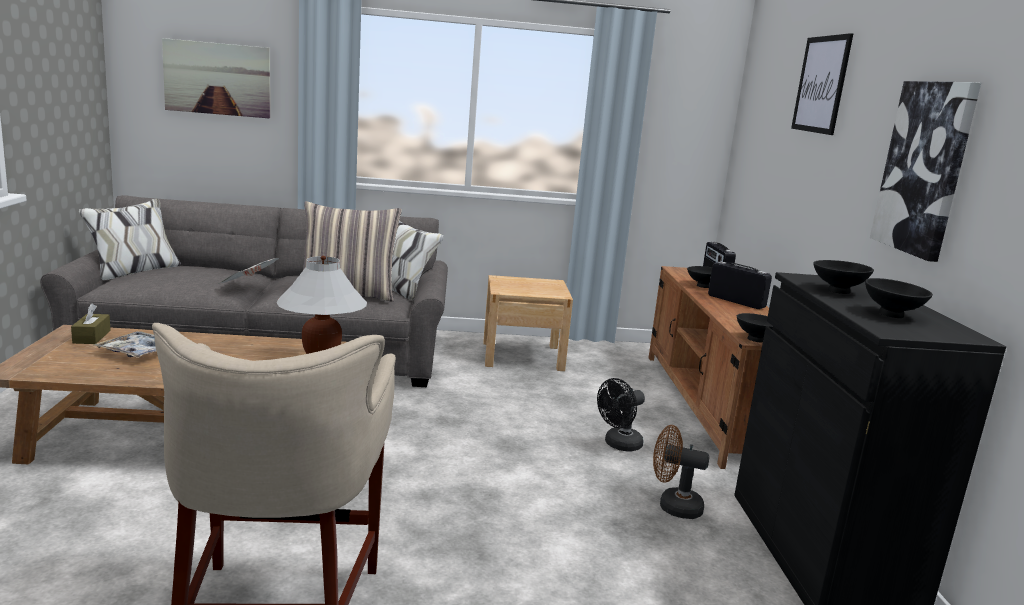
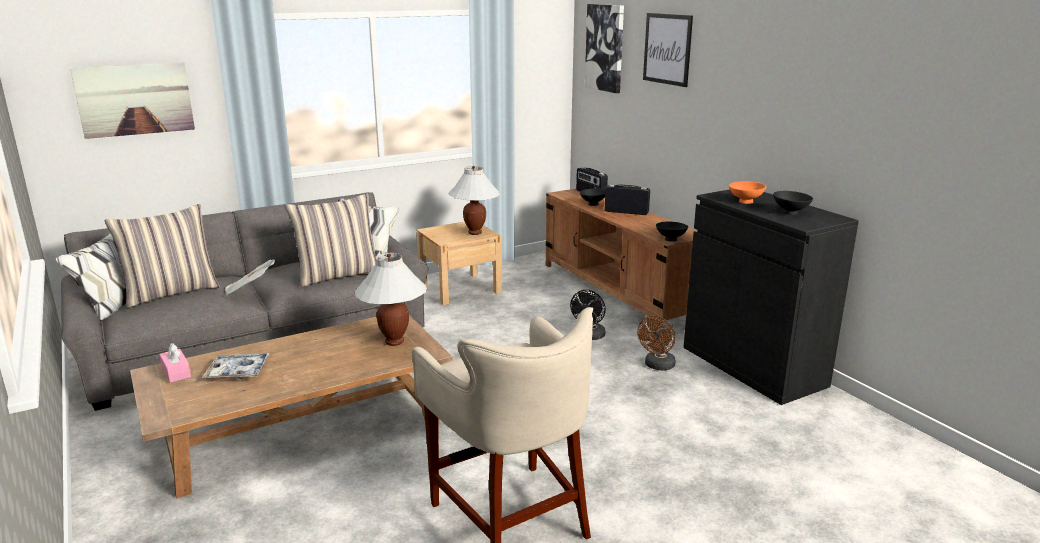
camera: 25 degrees left, 5 degrees up
(91, 337) = (176, 372): brown tissue box -> pink tissue box
(182, 271) = (171, 292): none -> pillow
(546, 291) = (475, 233): none -> white table lamp
(673, 506) = (657, 366): brown fan -> brown fan turned 45 degrees counterclockwise
(837, 291) = (745, 202): black bowl -> orange bowl
(925, 168) = (776, 113): picture -> picture (605, 48)

